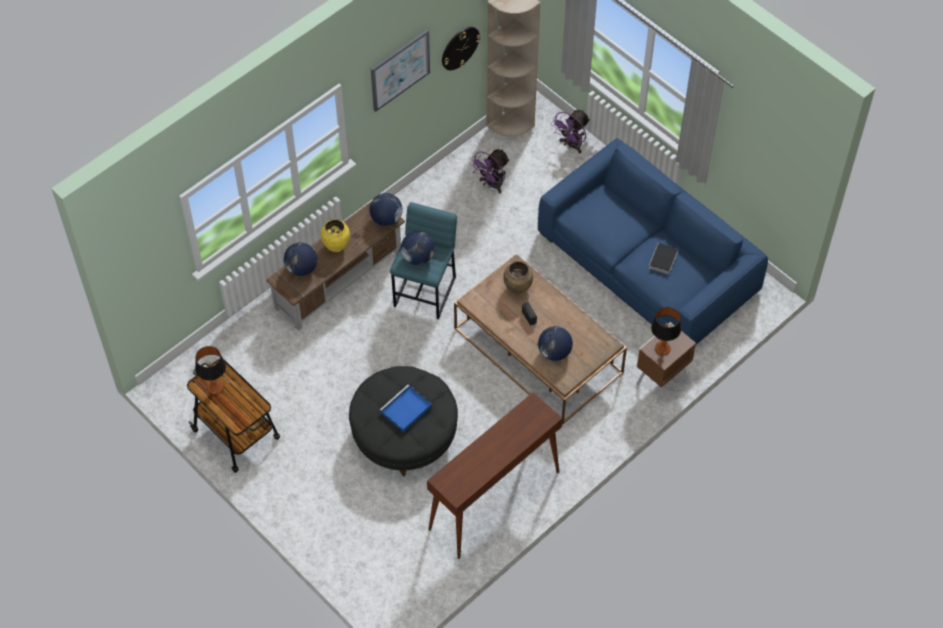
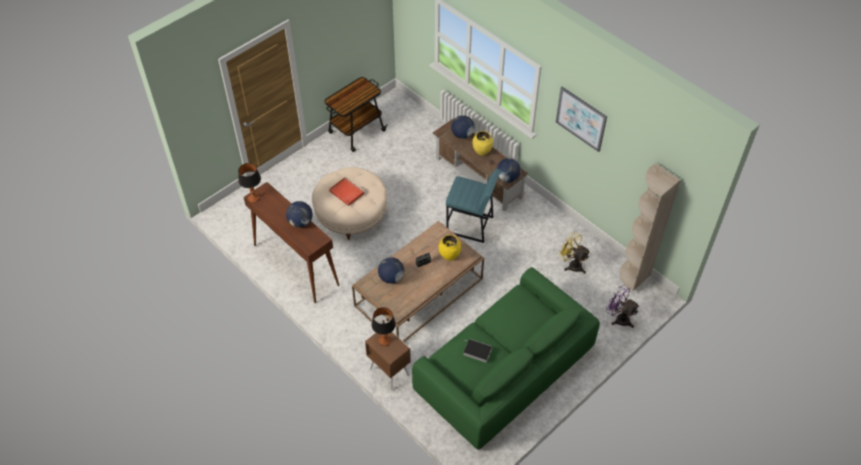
camera: 90 degrees right, 5 degrees down
(215, 387) = (359, 89): table lamp -> table lamp (254, 198)
(404, 435) = (351, 215): black ottoman -> beige ottoman
(405, 410) = (346, 192): blue tray -> red tray
(418, 257) = (466, 189): globe -> globe (300, 222)
(460, 48) = (627, 169): wall clock -> none
(491, 185) = (572, 265): purple fan -> yellow fan
(518, 288) = (449, 256): brown vase -> yellow vase
(648, 261) = (504, 368): blue sofa -> green sofa

